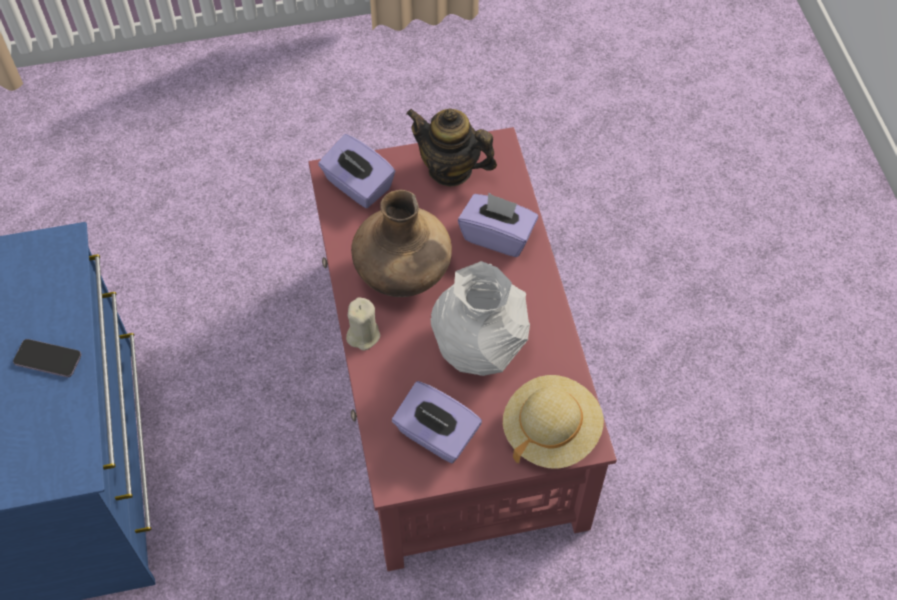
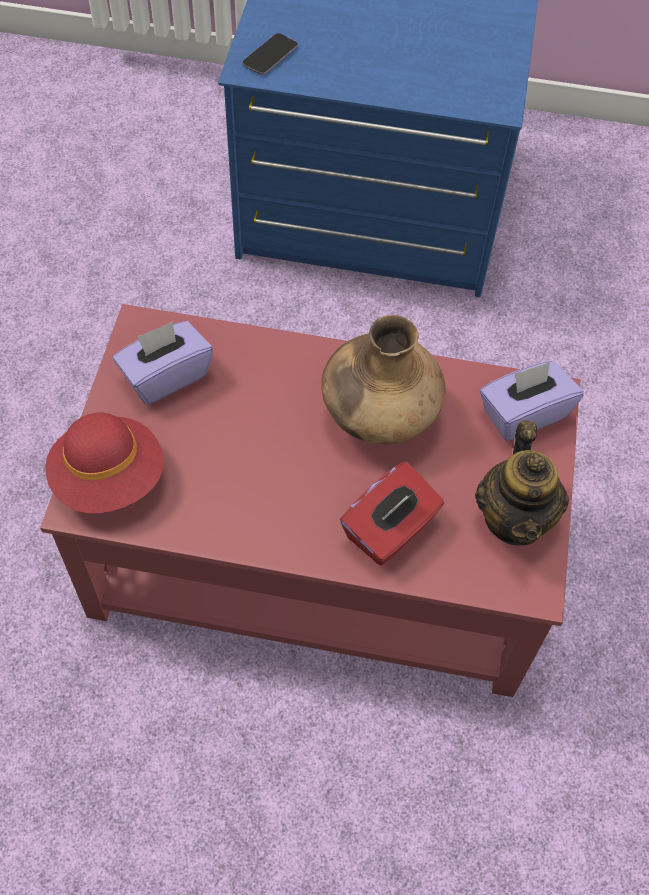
camera: 110 degrees right, 0 degrees up
(48, 359) = (369, 73): phone -> phone (270, 56)
(363, 335) = (316, 354): beige candle -> none
(450, 169) = (514, 518): teapot -> teapot turned 135 degrees clockwise
(479, 344) = (251, 453): white vase -> none
(497, 236) = (390, 530): purple tissue box -> red tissue box
(550, 431) = (109, 478): beige hat -> red hat

